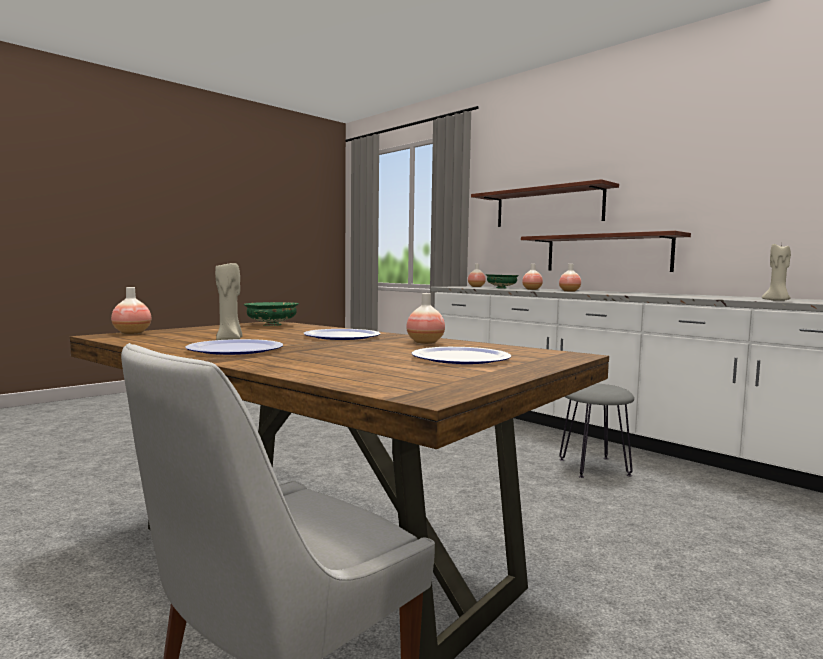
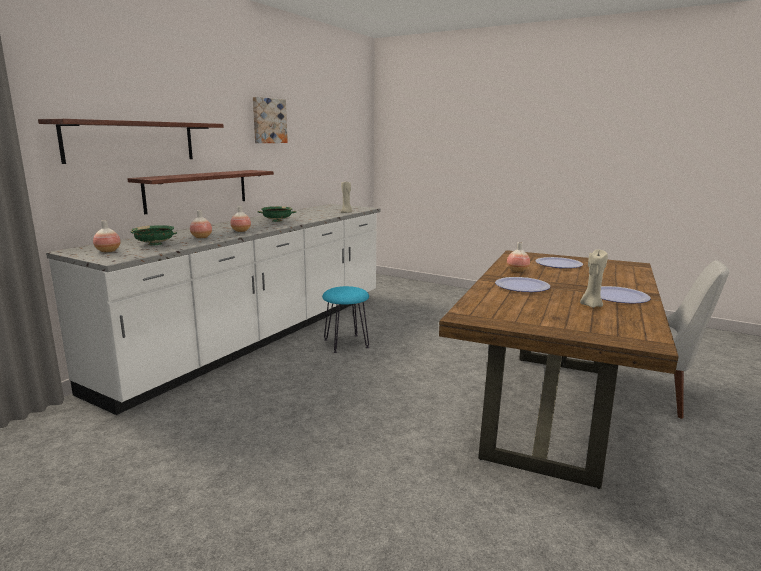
camera: 105 degrees left, 10 degrees up
(132, 333) = (623, 340): vase -> none
(271, 325) = (486, 313): green bowl -> green bowl (277, 221)
(594, 467) = (346, 343): grey stool -> turquoise stool
(738, 164) = (268, 121): none -> picture

